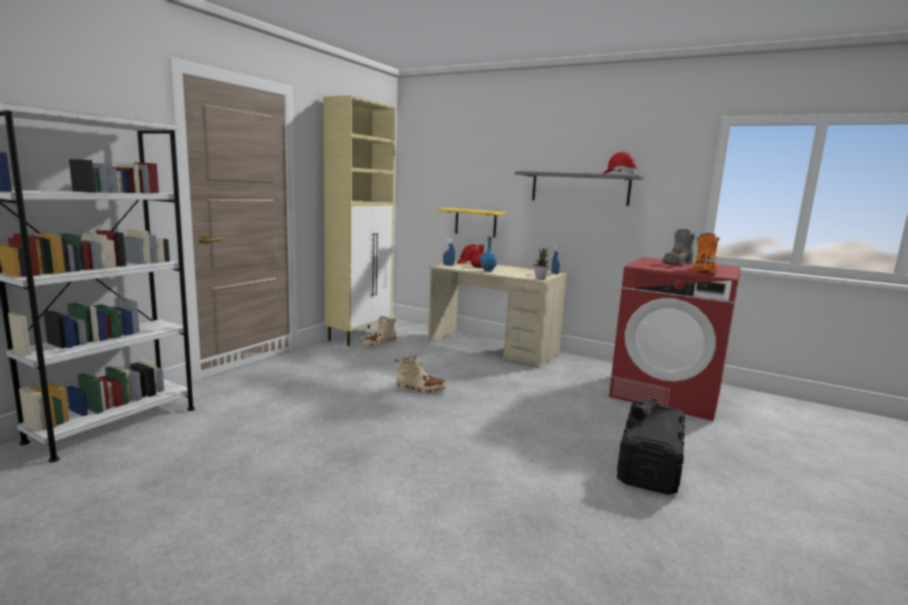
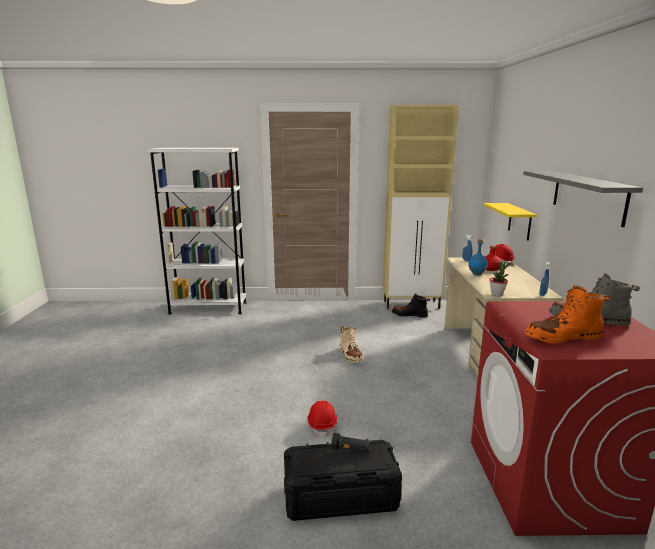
camera: 60 degrees right, 5 degrees up
(379, 343) = (409, 315): beige boot -> black boot
(619, 174) = (604, 183): red hard hat -> red hard hat (322, 424)

